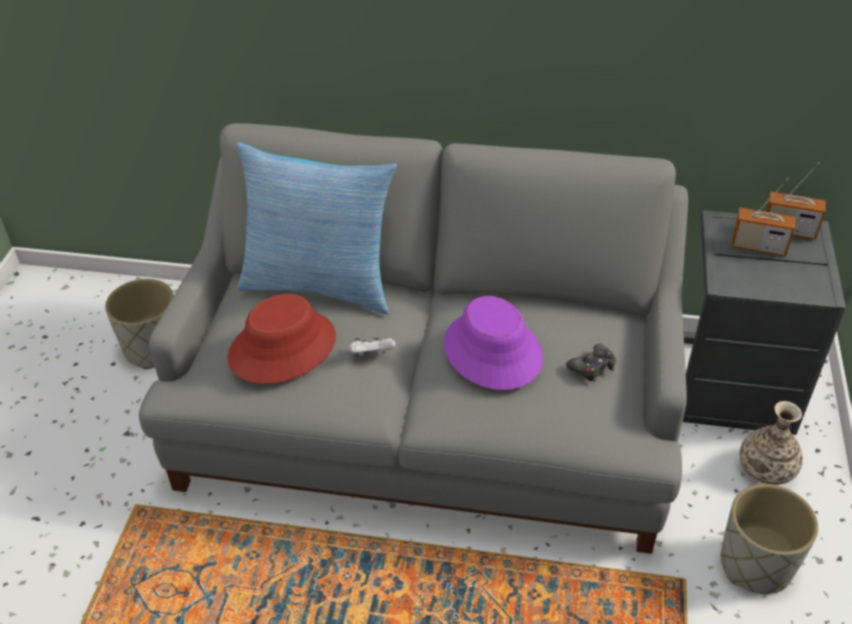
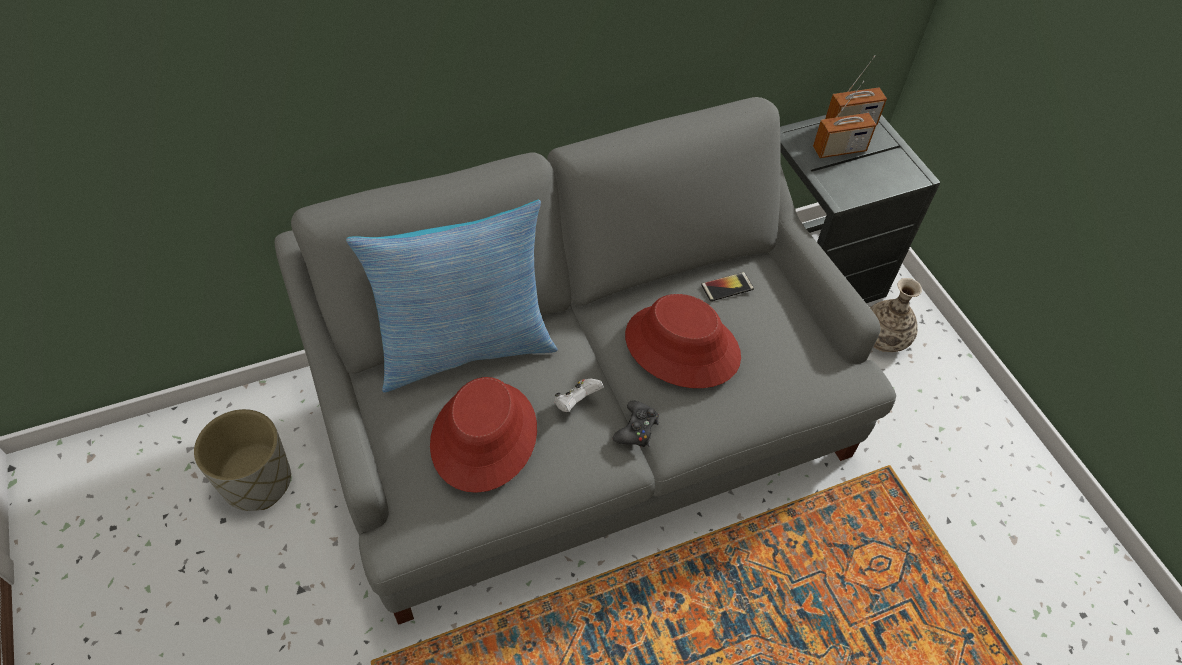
camera: 35 degrees left, 10 degrees up
(492, 351) = (681, 347): purple hat -> red hat
(572, 324) = (727, 287): none -> phone
(592, 367) = (774, 323): black game controller -> black game controller (637, 429)
(755, 565) = (928, 426): grey planter -> none

